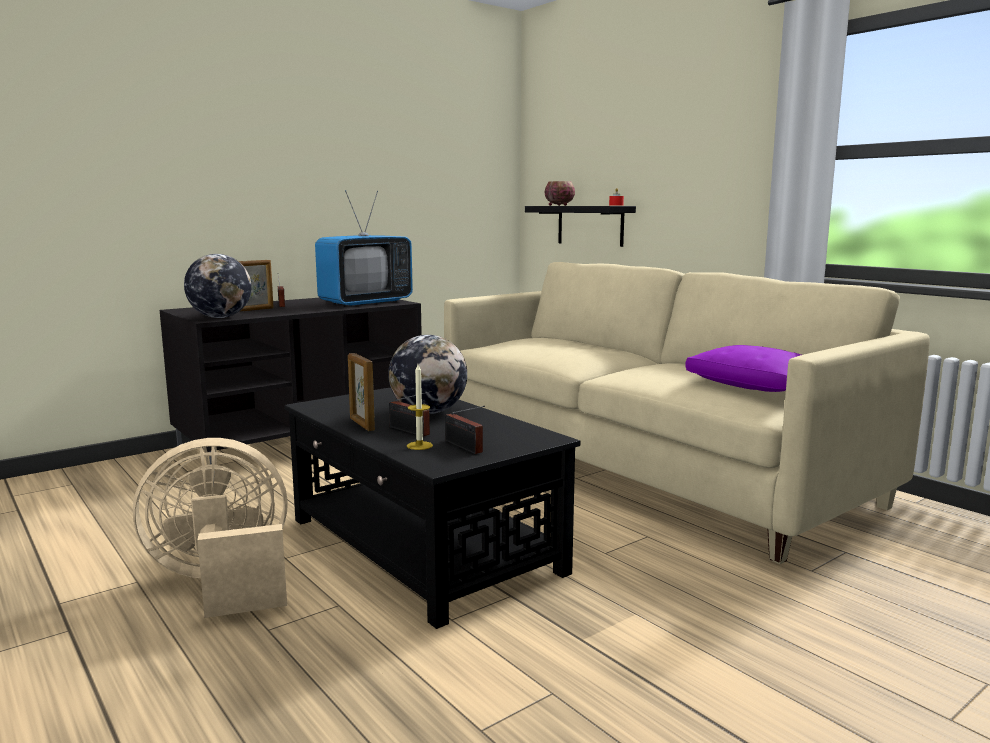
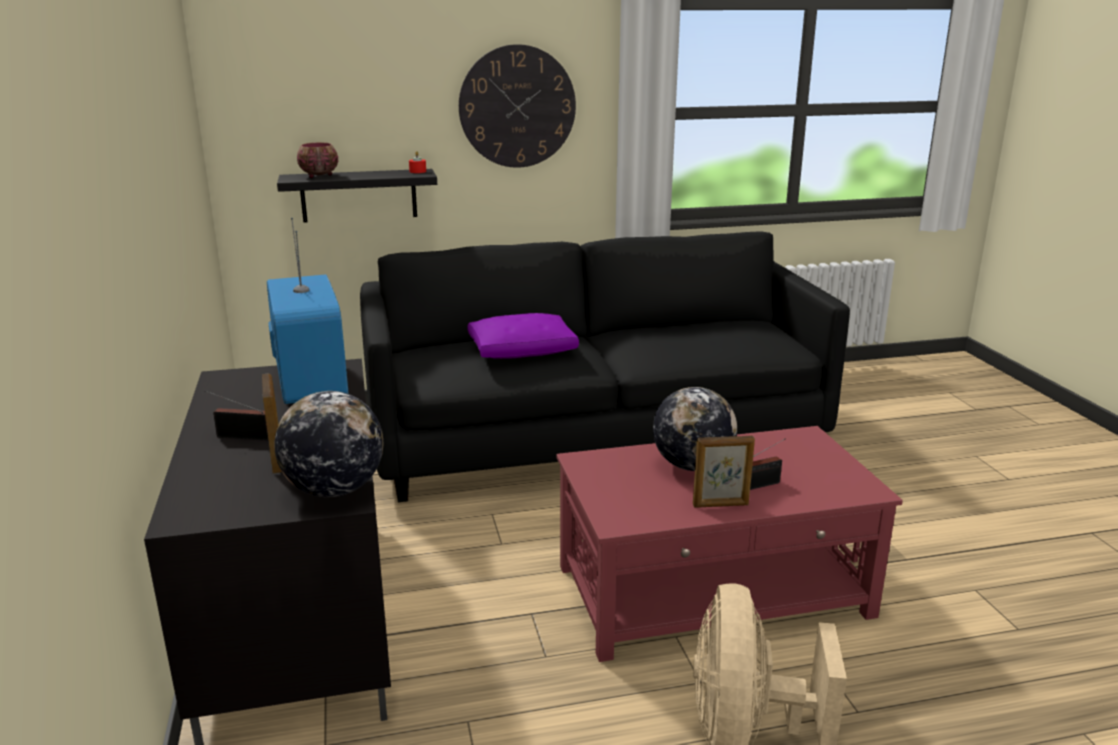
camera: 65 degrees left, 10 degrees up
(419, 445) = (808, 489): candle -> none
(423, 546) = (714, 591): black coffee table -> red coffee table
(464, 447) = (821, 471): radio -> none
(642, 465) = (594, 437): beige sofa -> black sofa
(701, 150) = (517, 107): none -> wall clock
(755, 386) = (738, 332): purple pillow -> purple pillow (523, 350)

